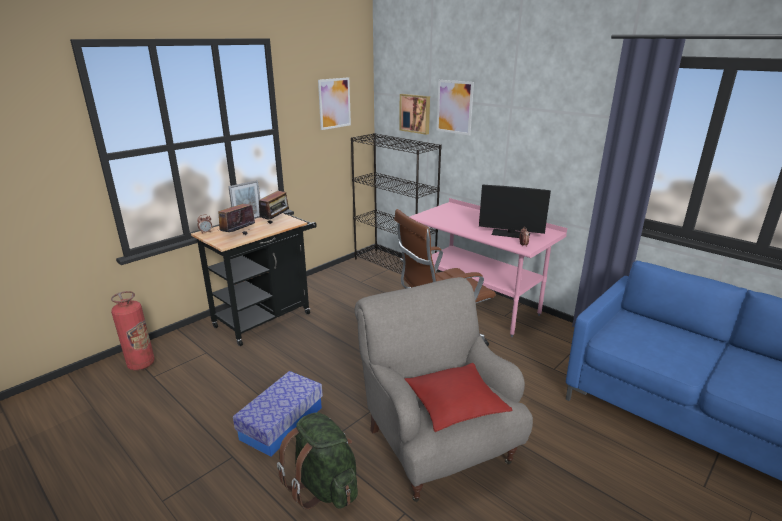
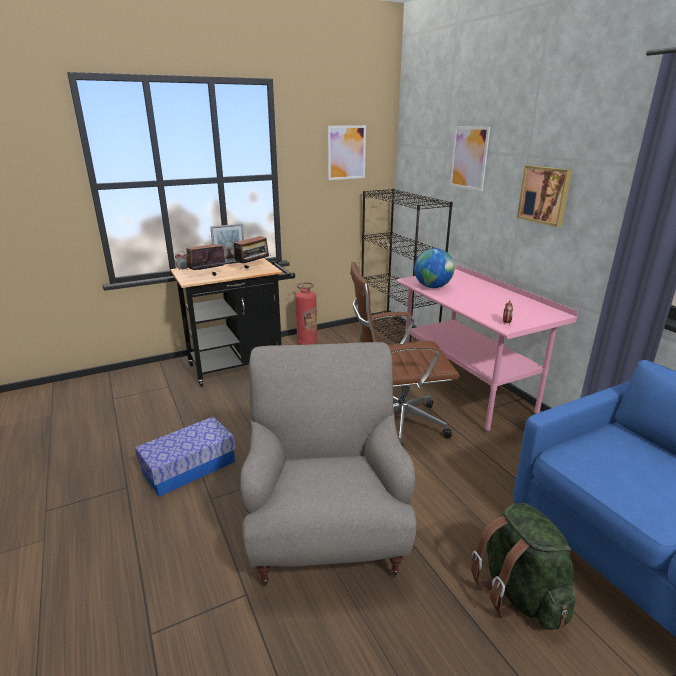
camera: 20 degrees right, 0 degrees up
(141, 364) = (111, 386): fire extinguisher -> fire extinguisher (307, 344)
(324, 486) = (187, 540): green backpack -> green backpack (519, 593)
(415, 113) = (432, 166): picture -> picture (545, 195)
(443, 221) = (432, 287): none -> globe
(455, 404) = (319, 485): red pillow -> none
(510, 234) = (501, 309): monitor -> none

